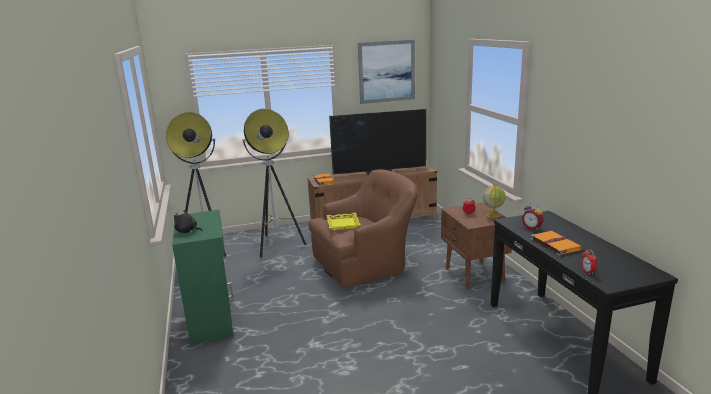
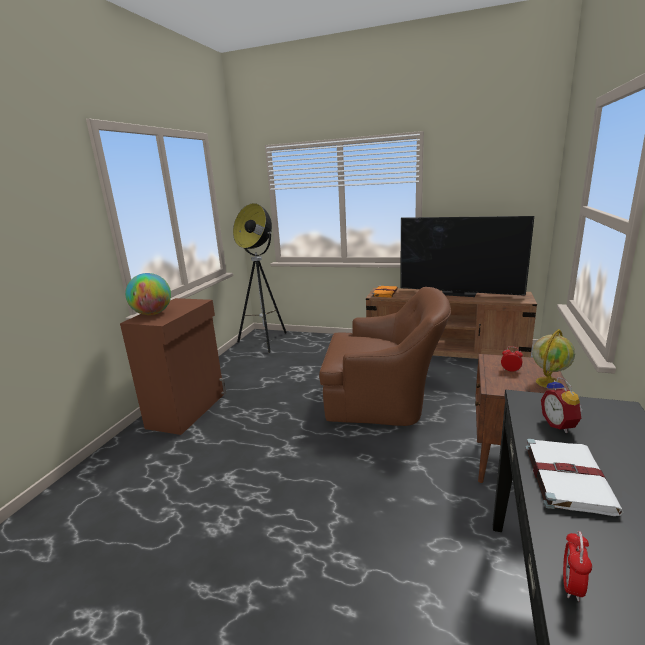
camera: 35 degrees right, 0 degrees up
(187, 231) = (152, 314): black plush toy -> globe
(212, 319) = (188, 410): green cabinet -> brown cabinet
(277, 245) = (322, 353): floor lamp -> none
(343, 224) = (355, 345): yellow tray -> none
(386, 71) = (492, 166): picture -> none
(554, 244) = (567, 476): orange book -> white book

